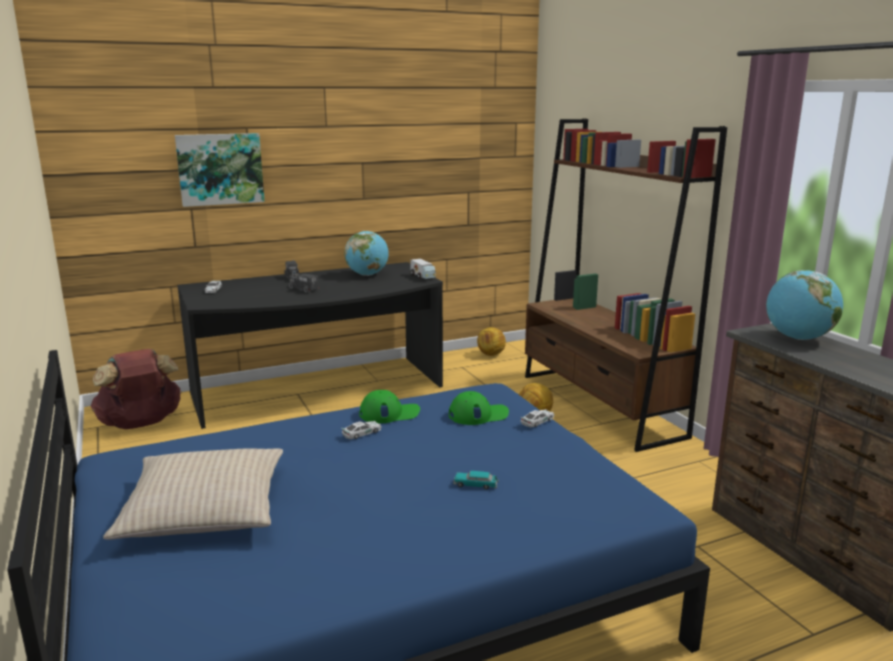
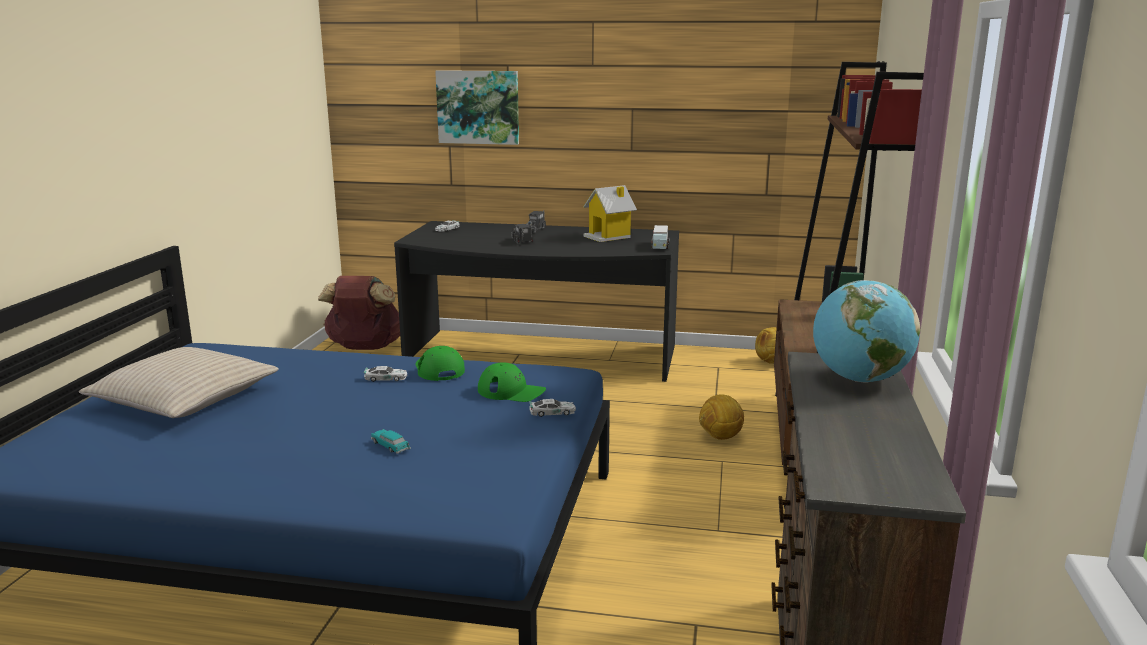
camera: 35 degrees right, 0 degrees up
(367, 275) = (609, 236): globe -> toy house
(389, 413) = (438, 369): green cap -> green cap turned 135 degrees counterclockwise

